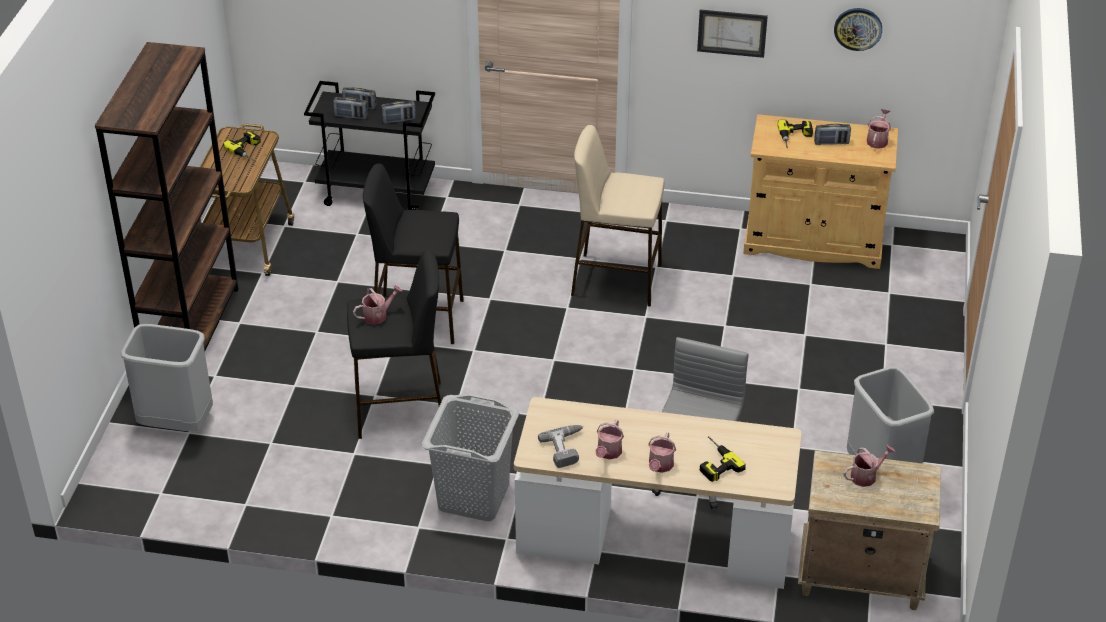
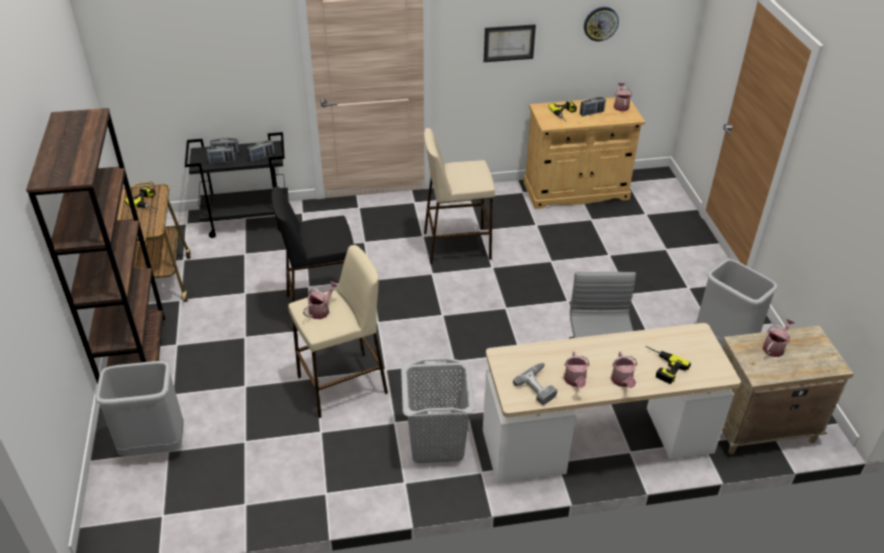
camera: 20 degrees left, 0 degrees up
(401, 410) = (343, 384): black stool -> beige stool

